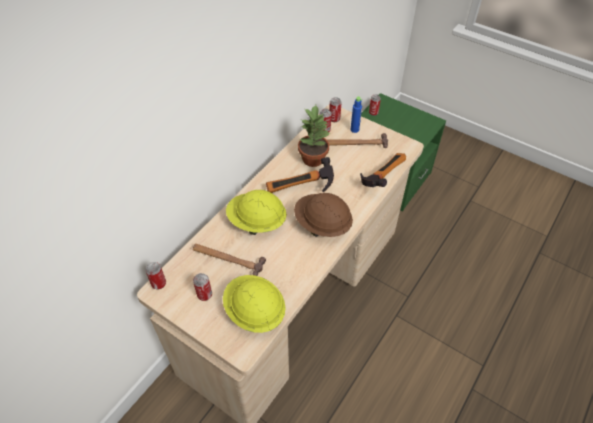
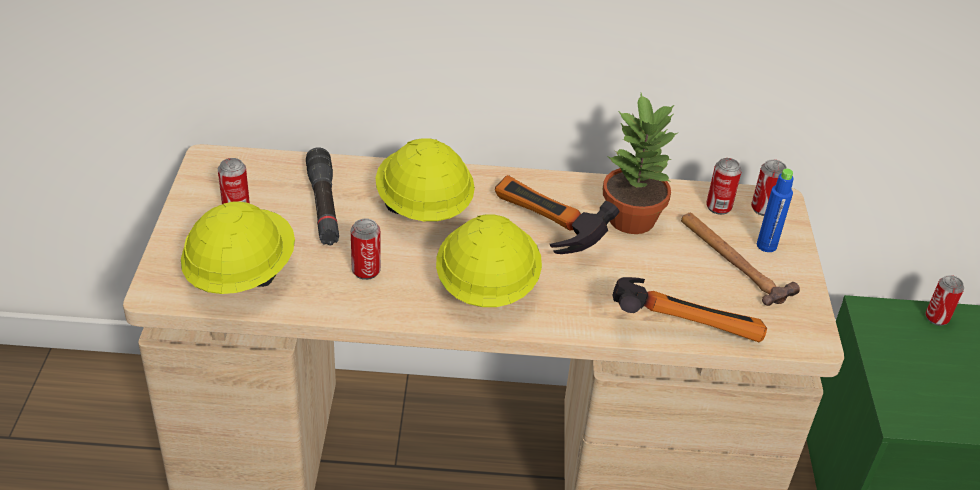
camera: 55 degrees right, 10 degrees down
(159, 283) = (225, 157): can -> can (366, 271)
(228, 258) = (323, 206): hammer -> black flashlight
(322, 225) = (486, 287): brown hard hat -> yellow hard hat

